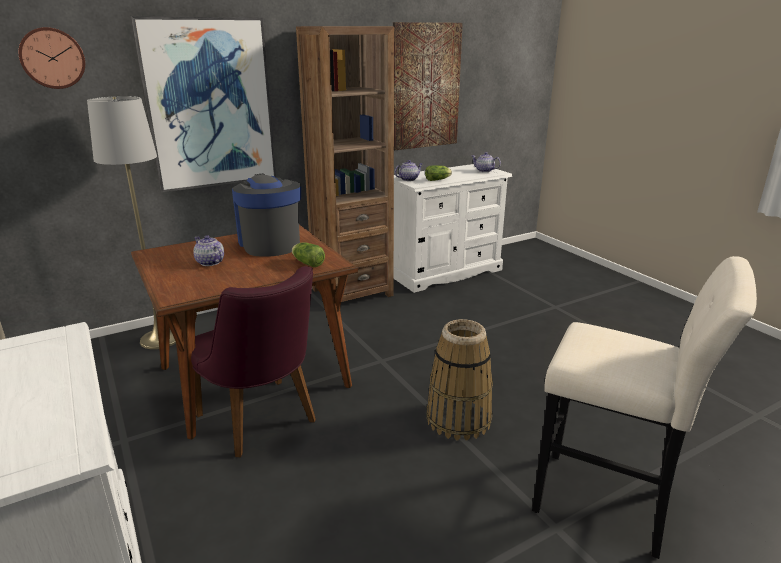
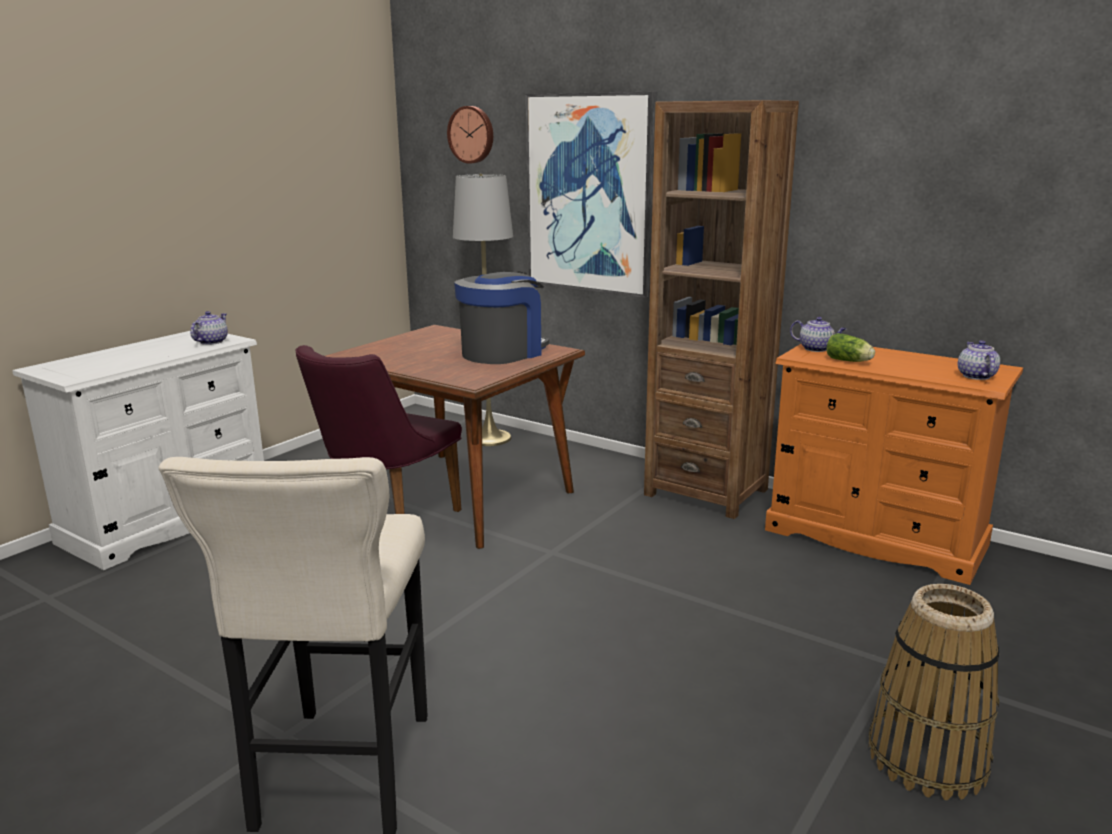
camera: 65 degrees right, 5 degrees down
(210, 262) = (429, 347): teapot -> teapot (211, 342)
(307, 263) = (462, 374): lettuce -> none
(425, 86) = (914, 203): picture -> none
(445, 272) = (875, 537): white dresser -> orange dresser
(459, 419) = (462, 630): basket -> basket (928, 759)

